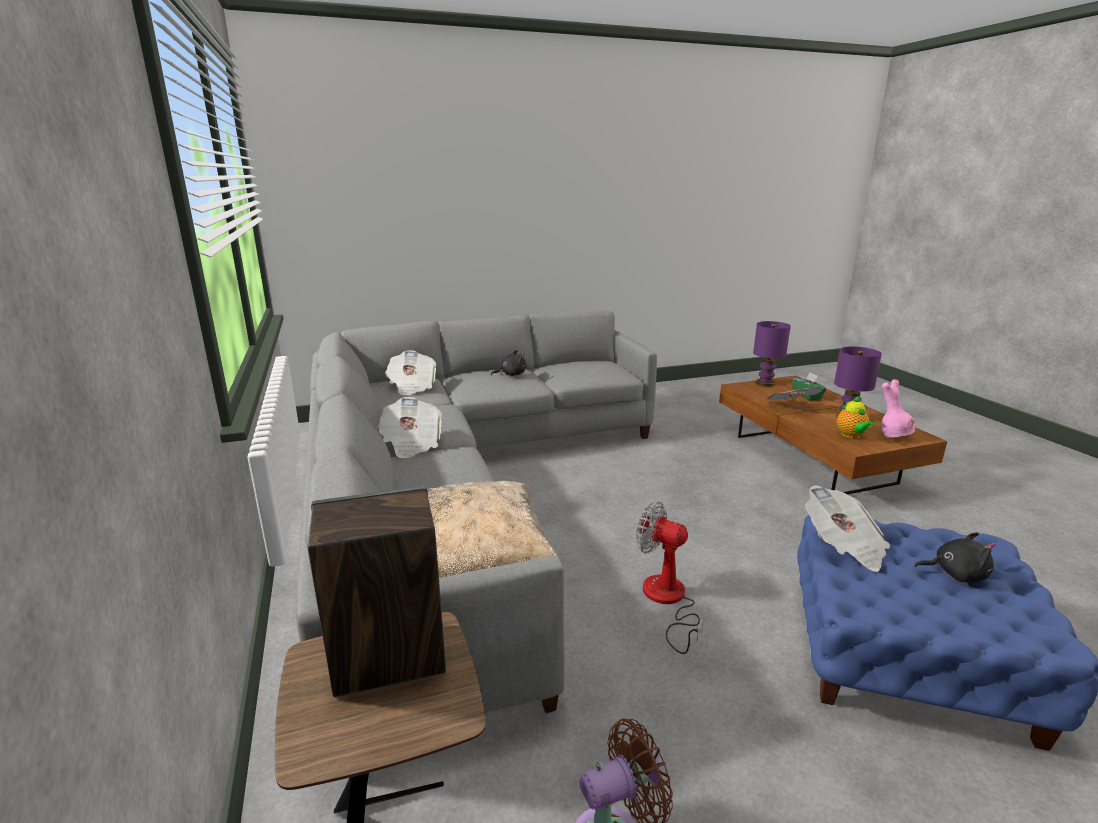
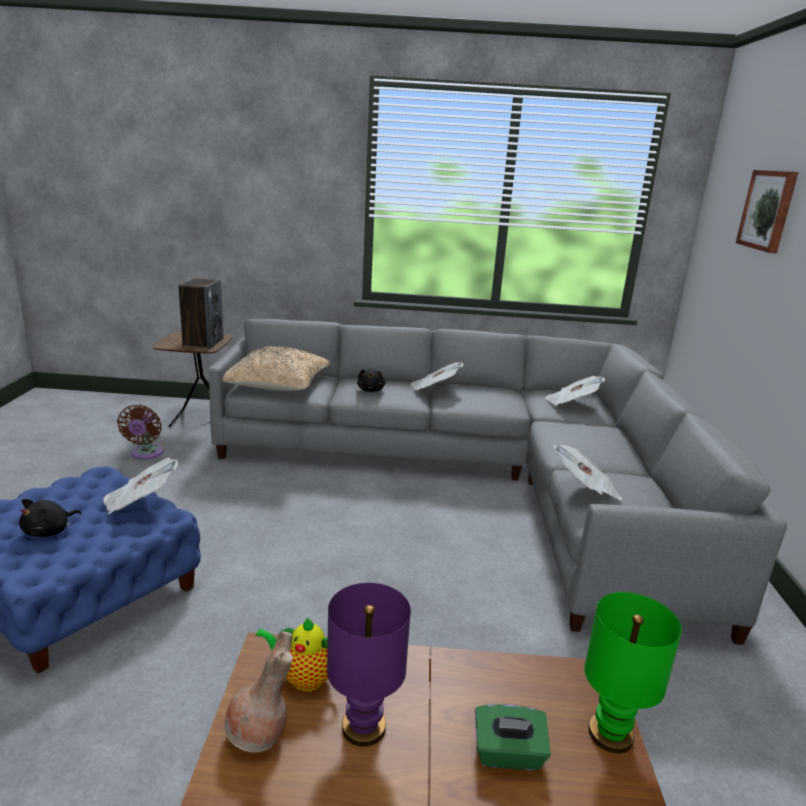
camera: 110 degrees right, 0 degrees up
(402, 174) = (768, 210): none -> picture
(511, 374) = (601, 448): black plush toy -> black plush toy (371, 390)
(667, 601) = (251, 516): fan -> none
(765, 383) = (611, 734): purple table lamp -> green table lamp
(791, 407) = (455, 684): newspaper -> newspaper (585, 489)
(894, 436) = (259, 735): pink vase -> brown vase

